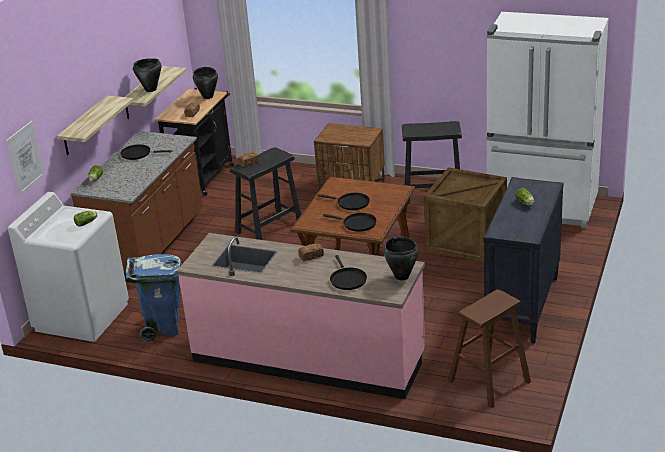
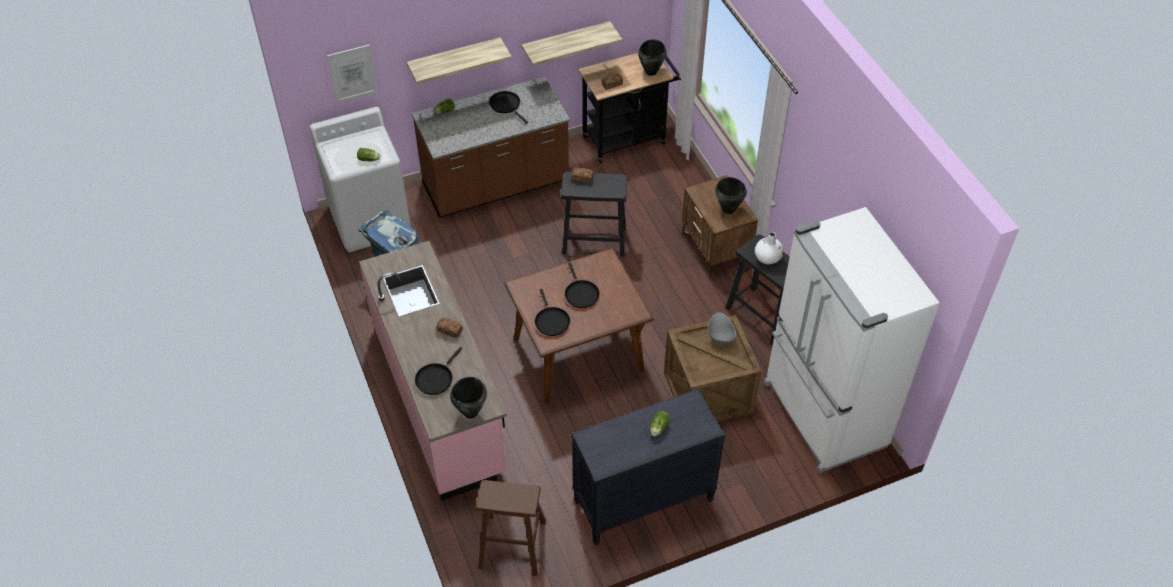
camera: 45 degrees right, 20 degrees up
(151, 90) = (559, 48): black cooking pot -> black cooking pot (728, 210)
(426, 129) = (768, 258): none -> white vase
(456, 181) = (720, 336): none -> grey bowl

